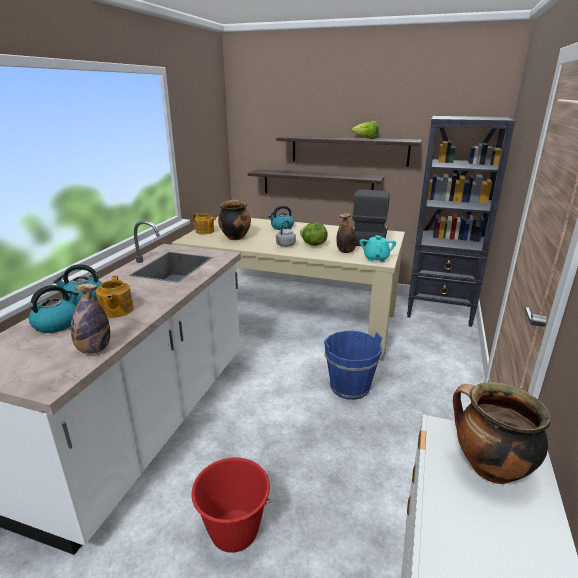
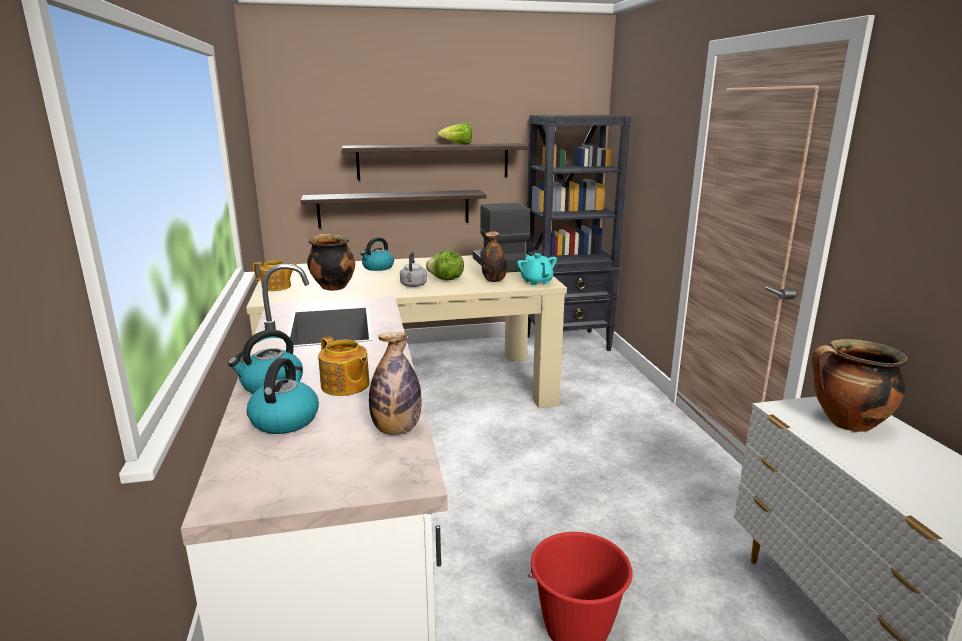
camera: 30 degrees left, 5 degrees down
(349, 387) = (551, 443): blue bucket -> none

